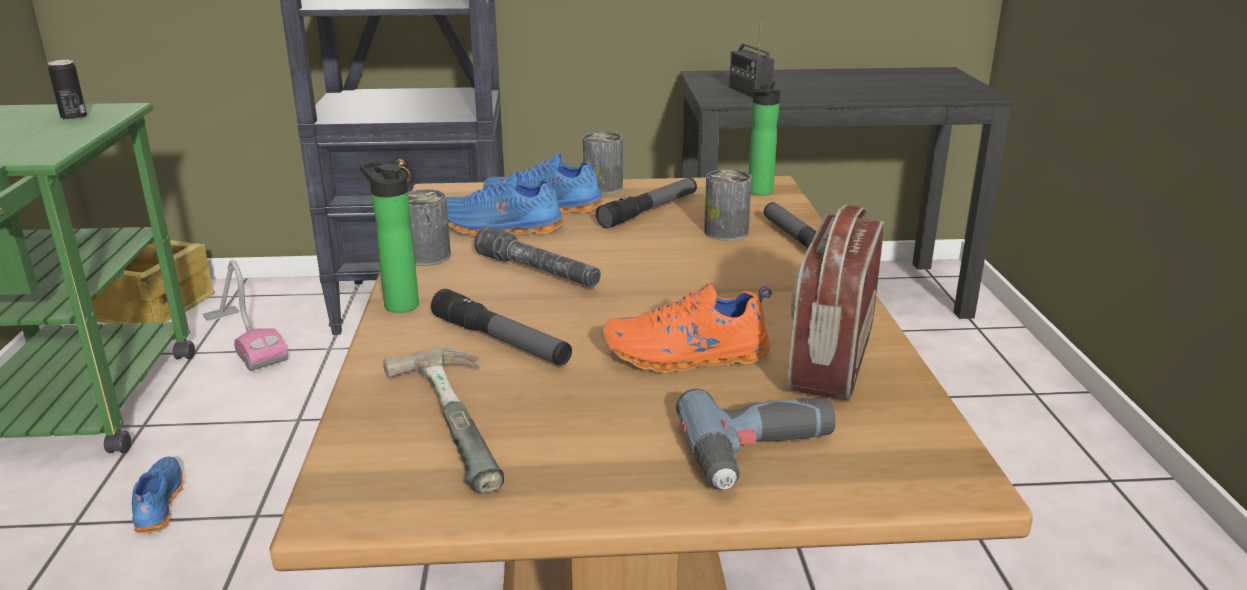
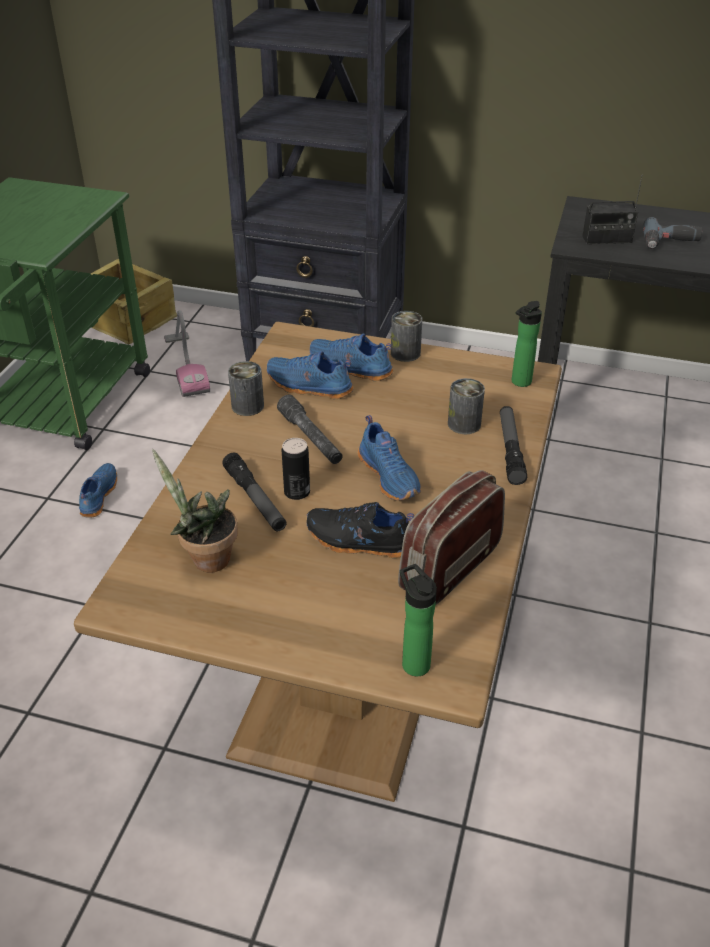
camera: 20 degrees right, 15 degrees up
(74, 117) = (72, 205): can -> can (297, 492)
(398, 304) = (210, 450): bottle -> bottle (413, 662)
(467, 418) = (205, 559): hammer -> potted plant
(649, 211) = (423, 388): flashlight -> none
(674, 289) = (390, 476): none -> blue shoe
(686, 358) = (359, 542): orange shoe -> black shoe
(749, 92) = (607, 239): radio -> radio turned 90 degrees counterclockwise
(762, 454) = (355, 631): power drill -> power drill (670, 243)

